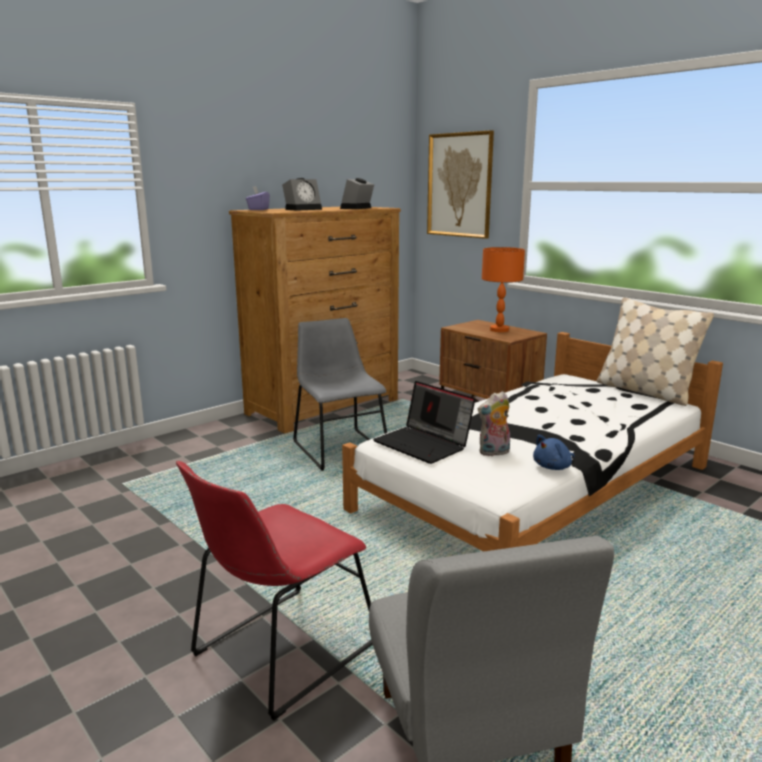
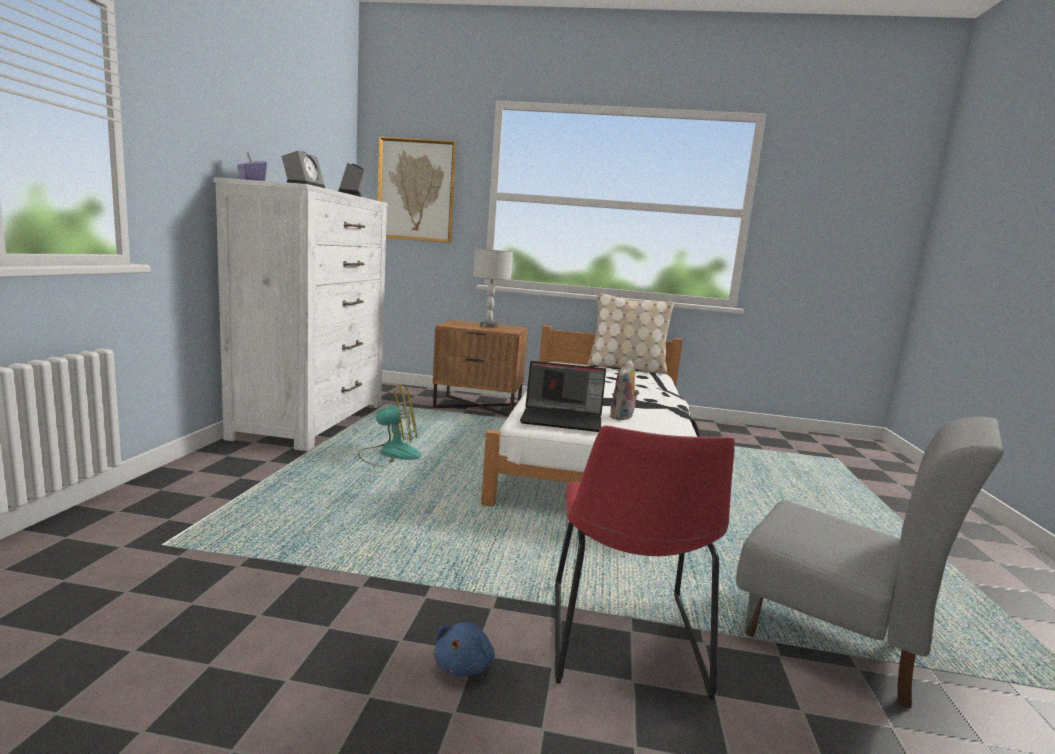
camera: 40 degrees left, 5 degrees down
(324, 406) = (313, 420): brown dresser -> white dresser
(339, 448) = (389, 454): grey chair -> fan
(499, 330) = (488, 326): orange table lamp -> grey table lamp
(553, 467) = (676, 420): blue plush toy -> blue plush toy (464, 665)

